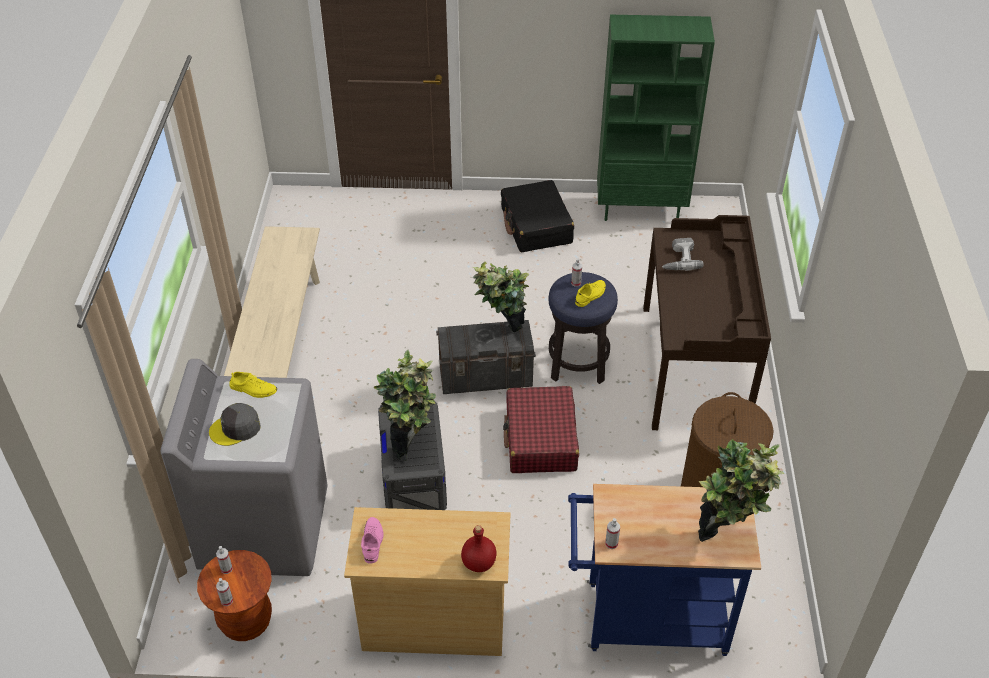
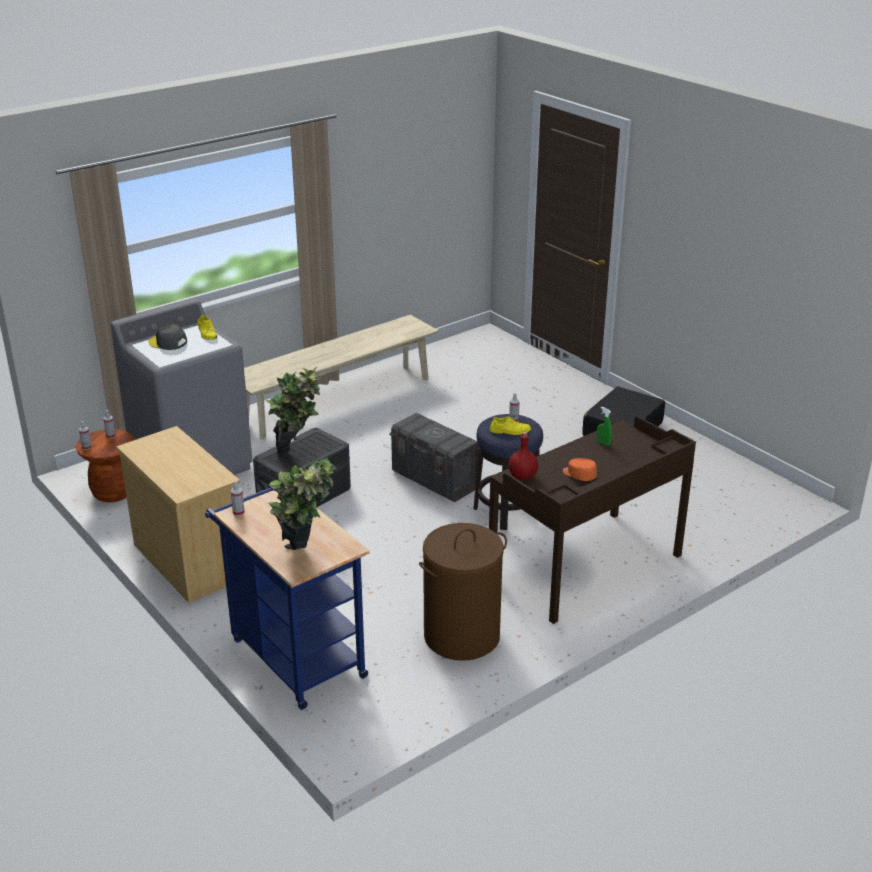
camera: 50 degrees right, 15 degrees down
(372, 542) = (154, 443): pink shoe -> none
(478, 563) = (179, 486): red bottle -> red bottle (522, 476)
(502, 334) = (447, 438): potted plant -> none
(540, 439) = (407, 529): red suitcase -> none
(641, 209) = (724, 464): green bookcase -> none
(678, 259) = (603, 443): power drill -> green spray bottle
(712, 301) = (579, 475): none -> orange cap

